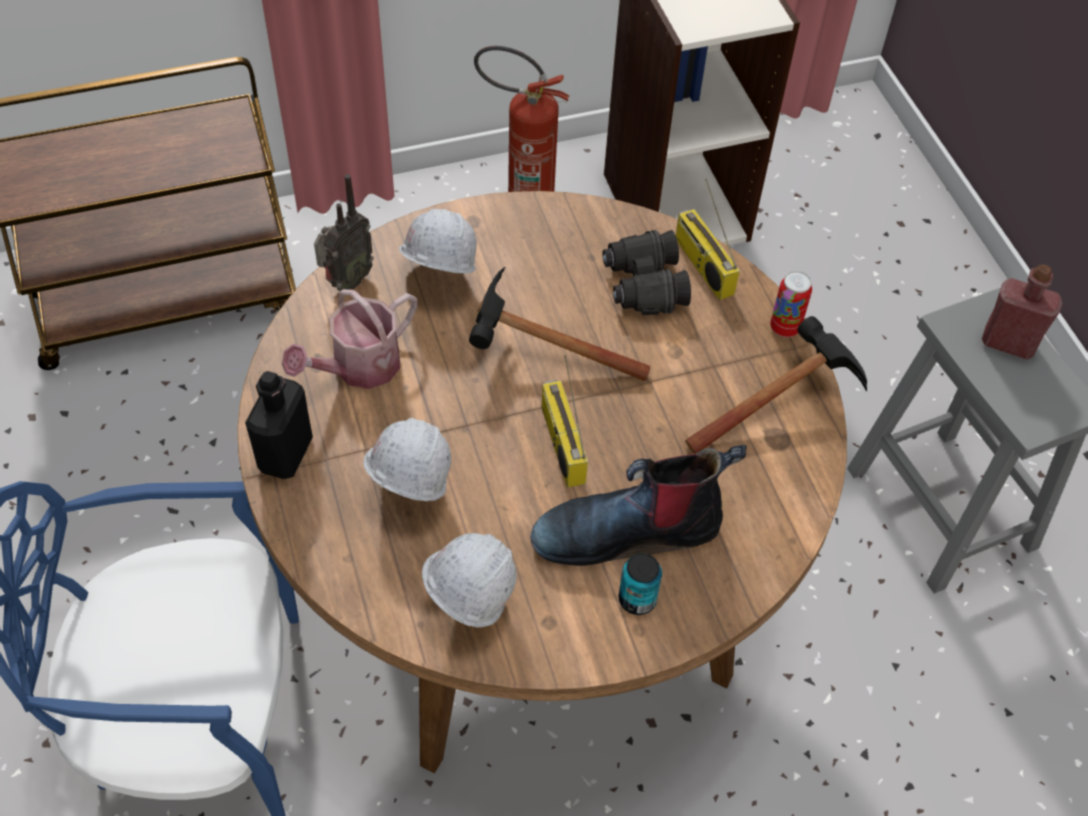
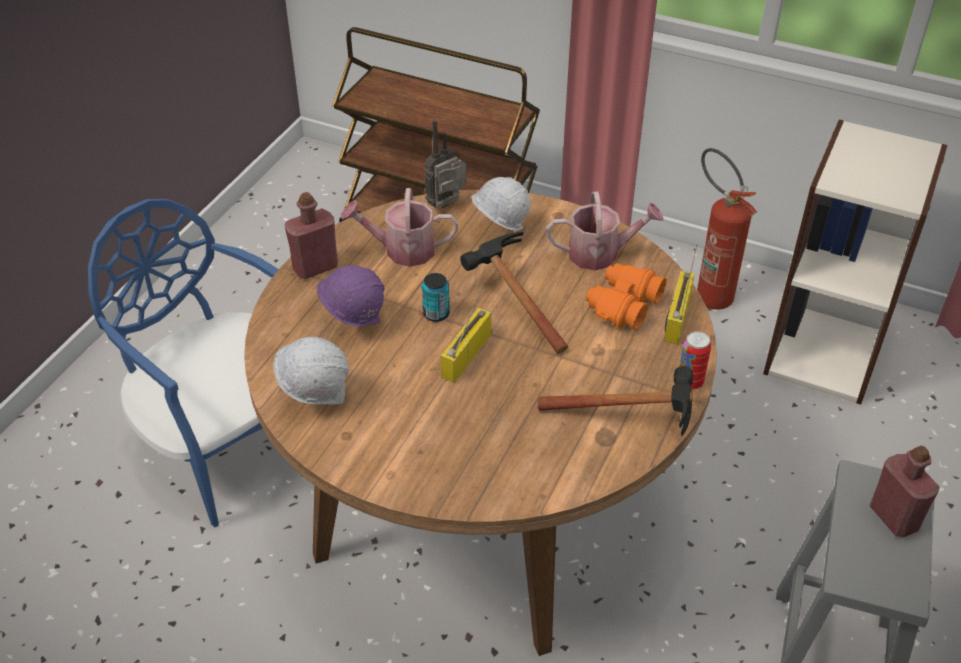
camera: 45 degrees right, 10 degrees down
(285, 454) = (315, 267): black bottle -> red bottle
(346, 282) = (448, 206): radio -> radio turned 150 degrees clockwise
(407, 491) = (353, 323): white hard hat -> purple hard hat
(561, 240) = (600, 253): none -> watering can
(629, 530) = (449, 422): boot -> none
(637, 599) = (409, 459): can -> can (436, 314)
(643, 285) = (623, 305): black binoculars -> orange binoculars

